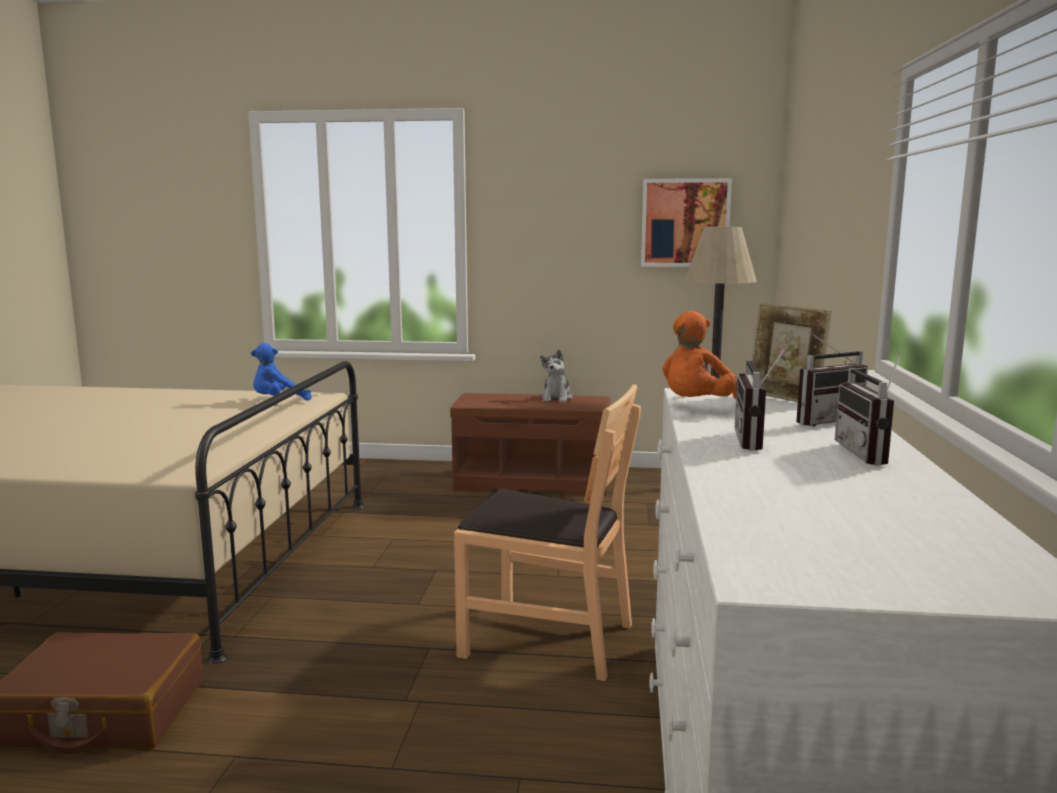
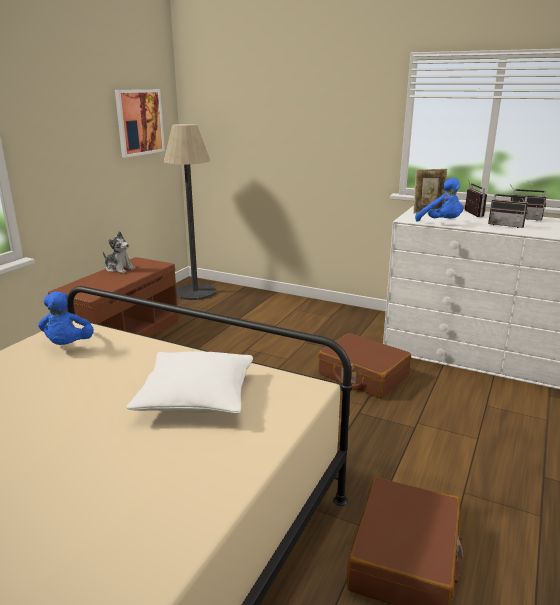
camera: 70 degrees left, 10 degrees up
(172, 444) = (196, 397): none -> white pillow
(547, 638) = (363, 376): brown chair -> brown suitcase
(695, 407) = (441, 223): orange plush toy -> blue plush toy

